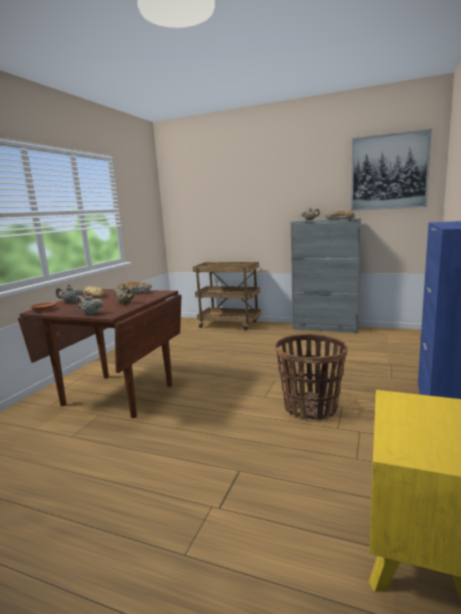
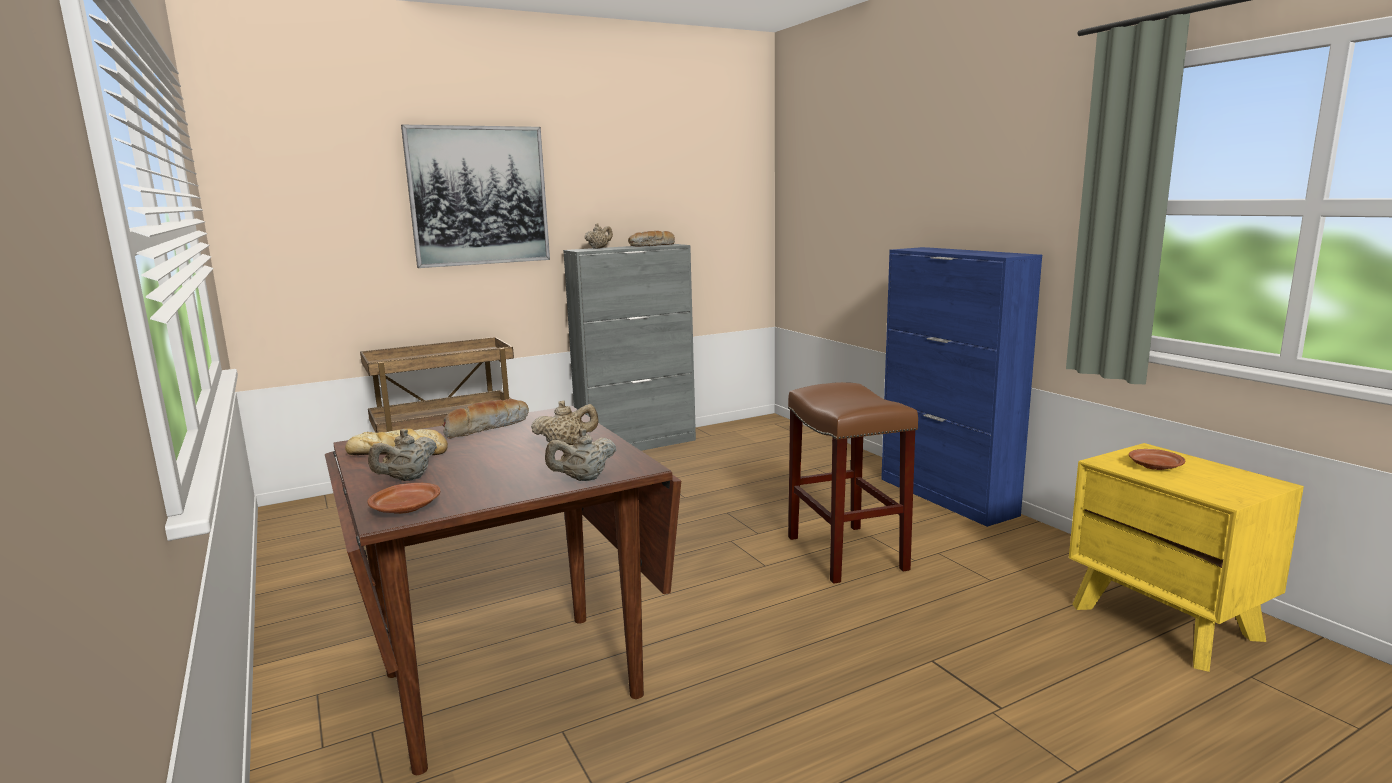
camera: 50 degrees left, 0 degrees up
(311, 408) = (844, 552): basket -> brown stool
(388, 172) = (706, 169): picture -> picture (478, 196)
(417, 414) = (1155, 466): none -> brown plate

